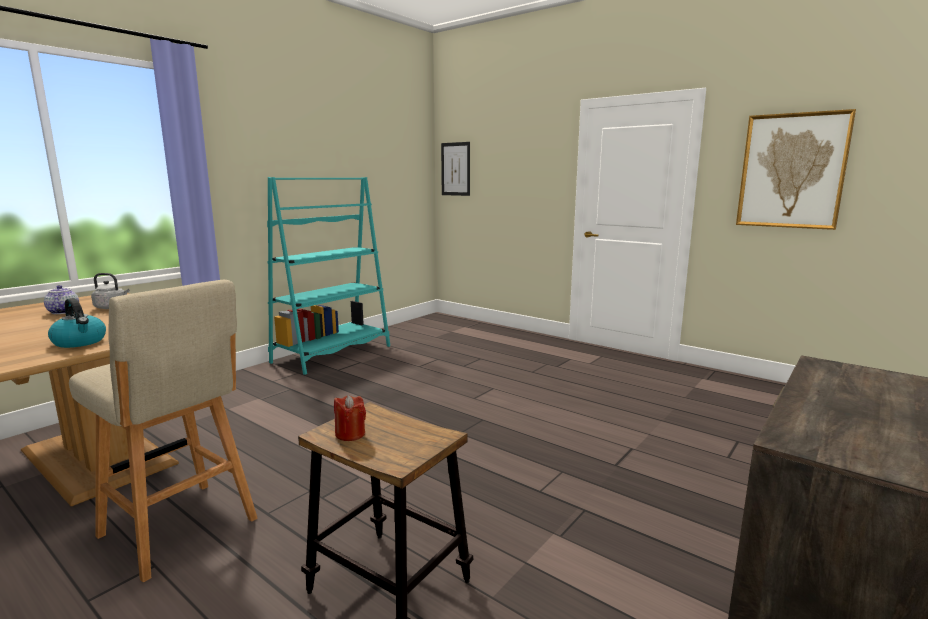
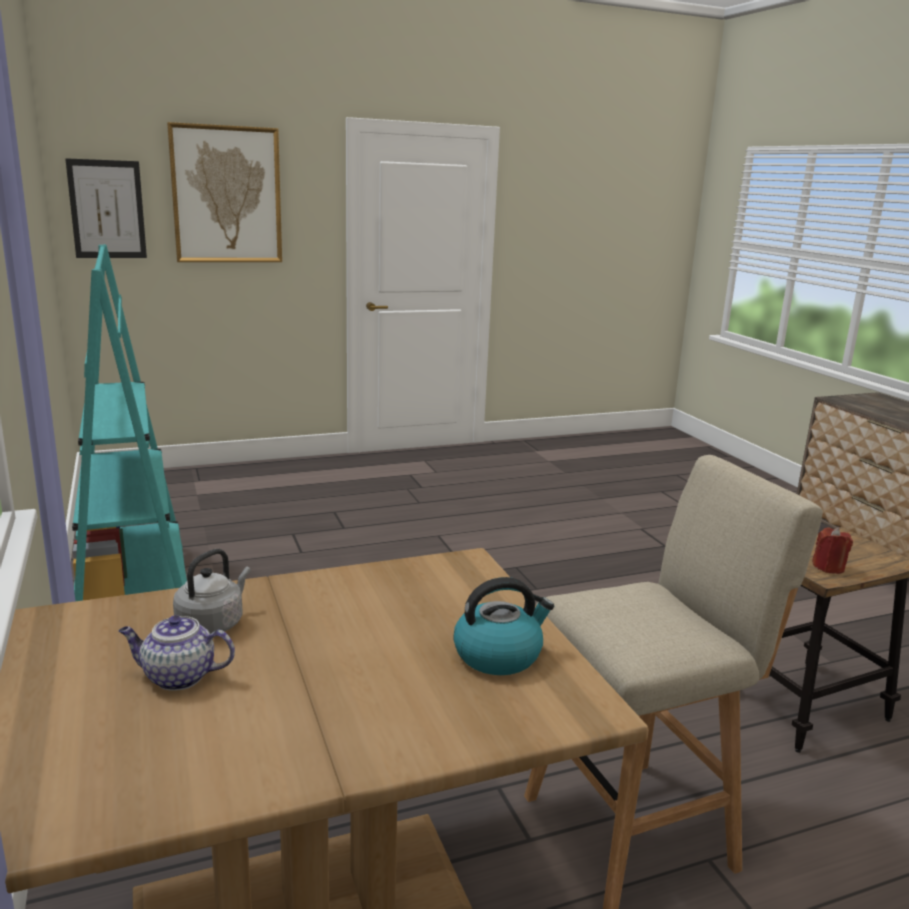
camera: 60 degrees left, 5 degrees up
(792, 171) = (577, 225): picture -> picture (226, 195)

